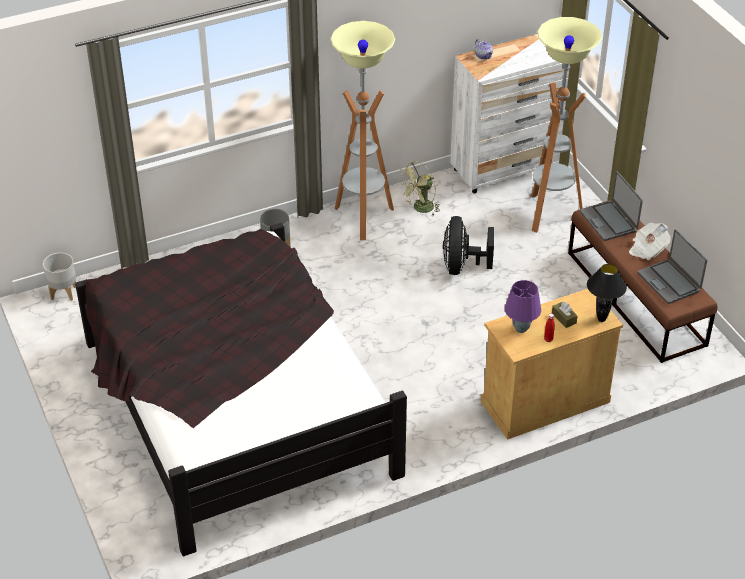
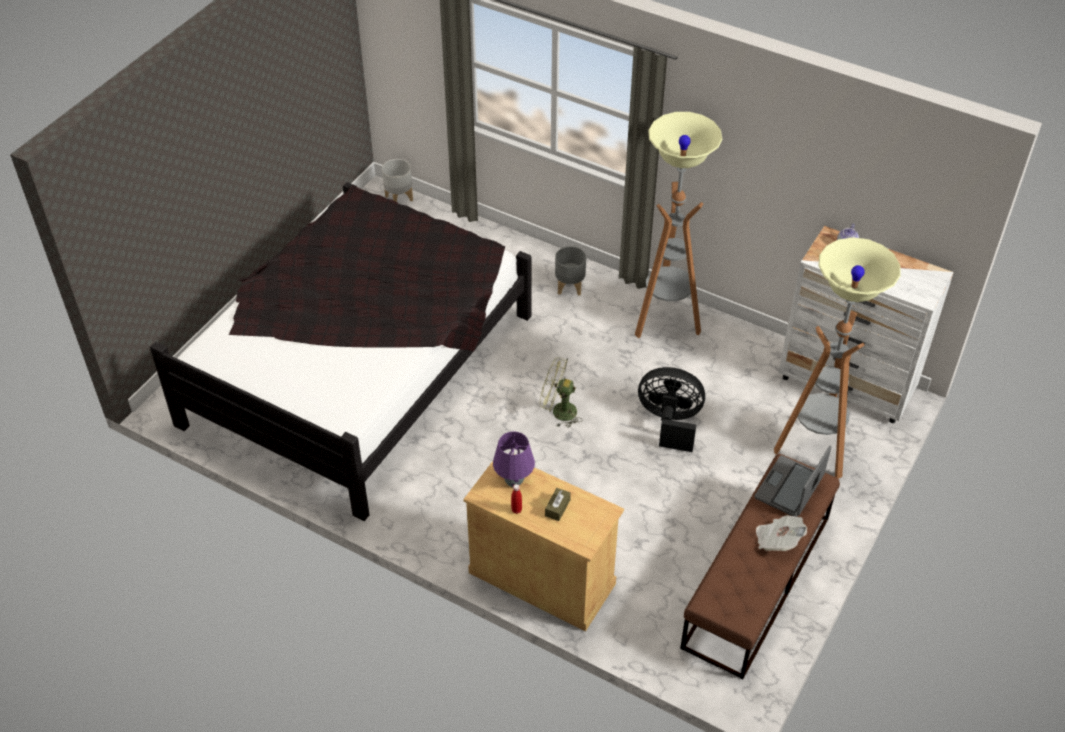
camera: 55 degrees right, 5 degrees up
(420, 209) = (719, 352): green fan -> green fan (558, 411)
(462, 266) = (670, 422): black fan -> black fan turned 45 degrees clockwise
(602, 319) = (582, 538): black table lamp -> none
(669, 282) = (743, 582): laptop -> none

